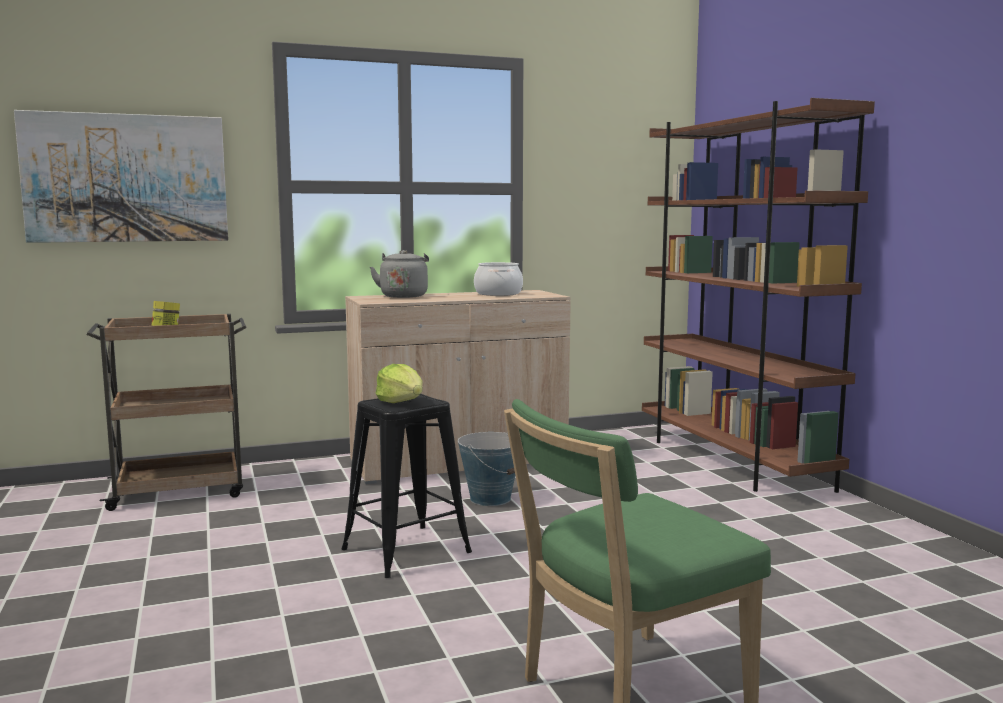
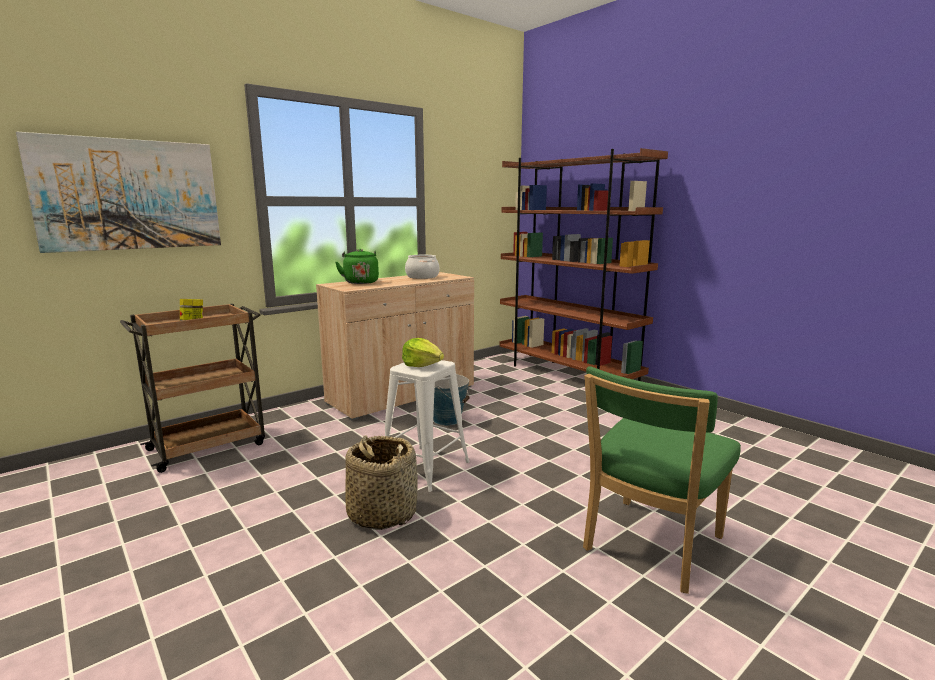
camera: 20 degrees left, 5 degrees up
(306, 591) = (382, 513): none -> basket
(404, 296) = (360, 282): grey kettle -> green kettle
(406, 551) = (425, 468): black stool -> white stool

